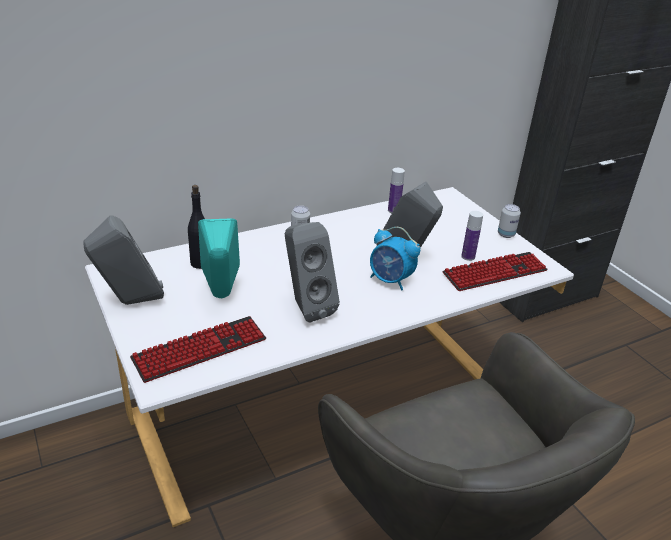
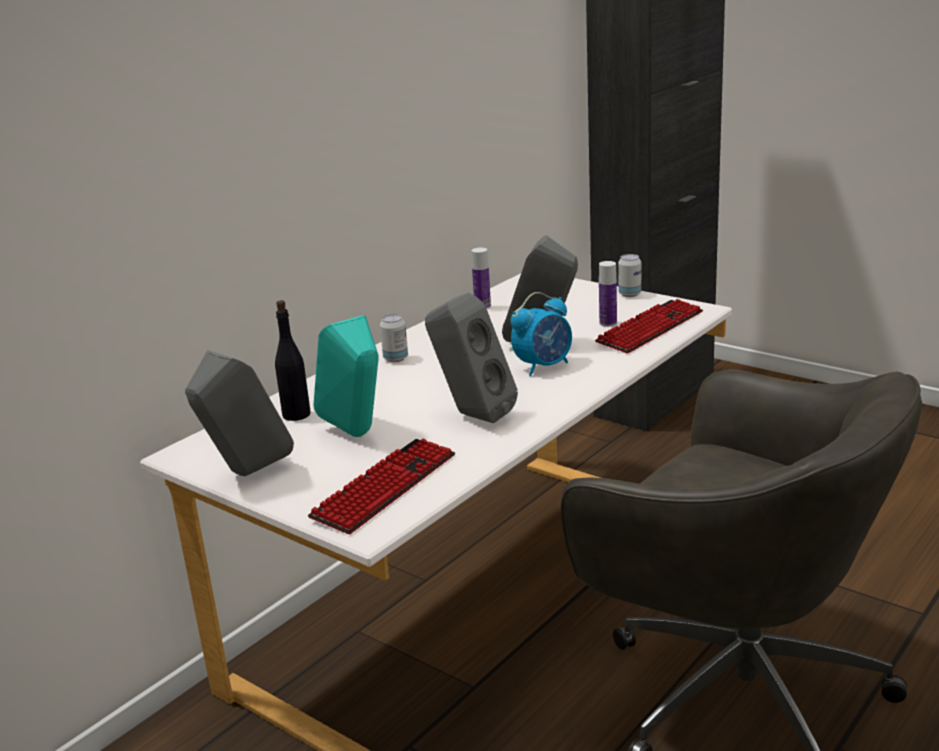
camera: 20 degrees left, 10 degrees down
(390, 281) = (544, 366): alarm clock -> alarm clock turned 45 degrees counterclockwise

